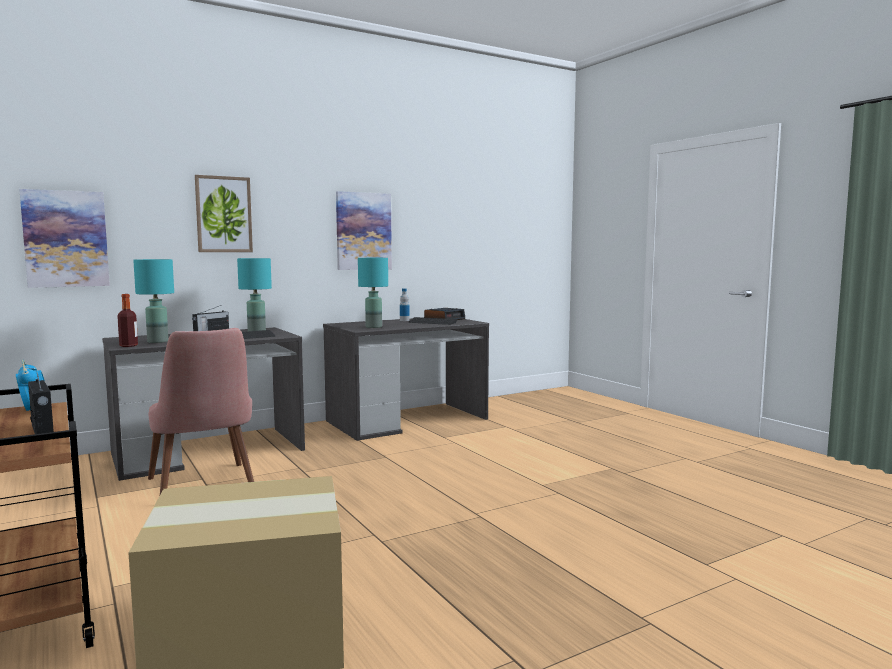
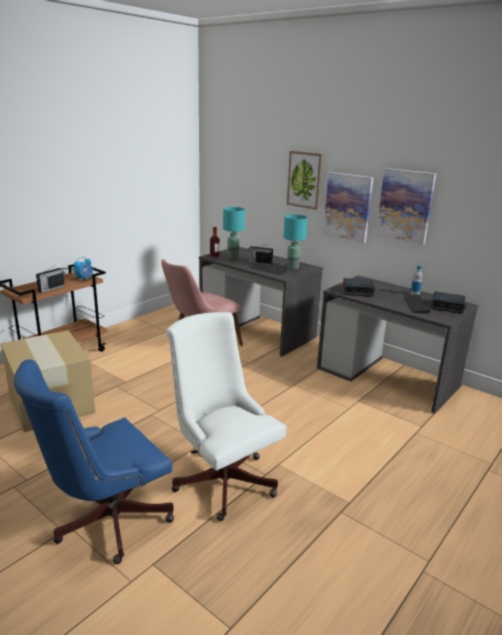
camera: 70 degrees right, 15 degrees up
(66, 239) = (231, 186): picture -> picture (348, 207)
(373, 327) = (358, 291): turquoise table lamp -> alarm clock
(558, 513) = (222, 478): none -> white office chair
(631, 589) = (105, 521): none -> blue office chair

